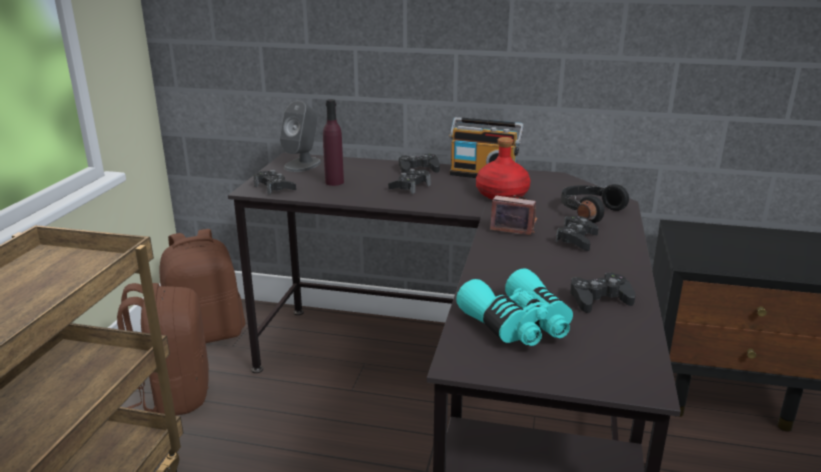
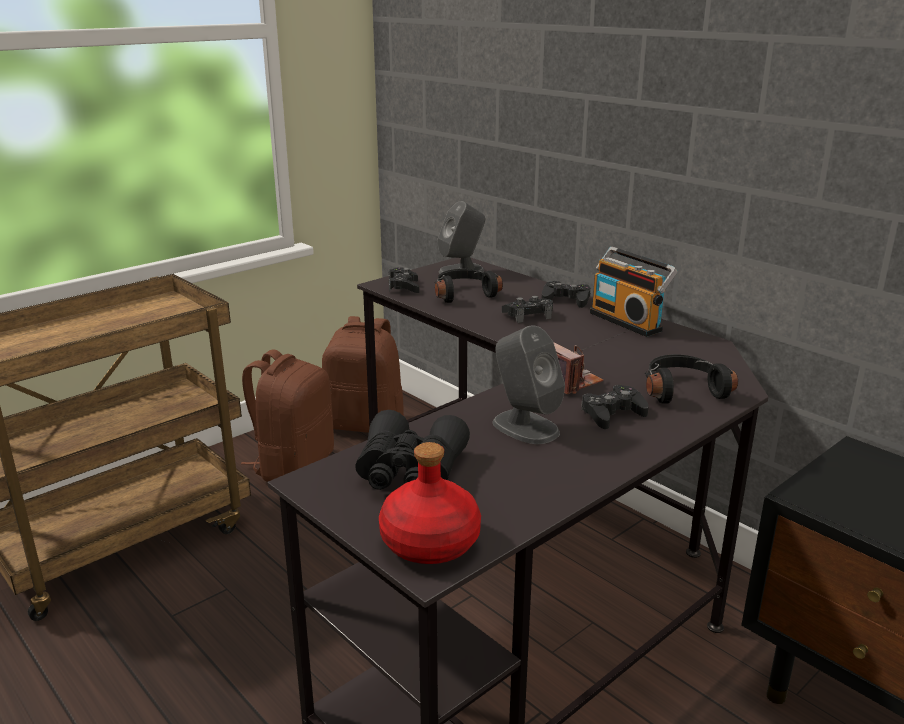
camera: 35 degrees right, 0 degrees up
(334, 182) = (463, 294): purple bottle -> black headphones
(502, 194) = (612, 347): red bottle -> red bottle (431, 542)
(518, 325) = (409, 471): turquoise binoculars -> black binoculars
(539, 266) = (525, 427): none -> grey speaker
(599, 299) = (529, 477): black game controller -> none

